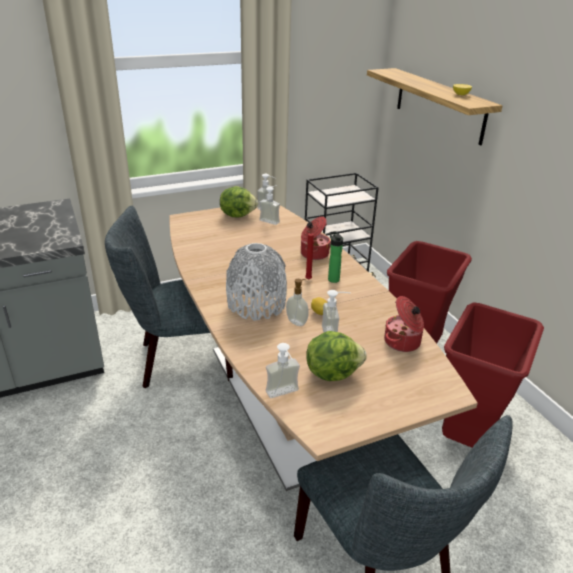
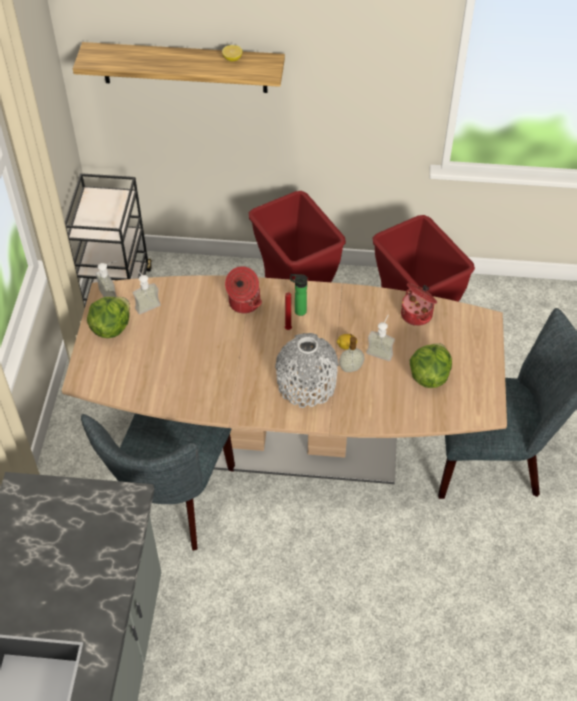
camera: 60 degrees left, 20 degrees up
(285, 395) = (438, 416): soap dispenser -> none

